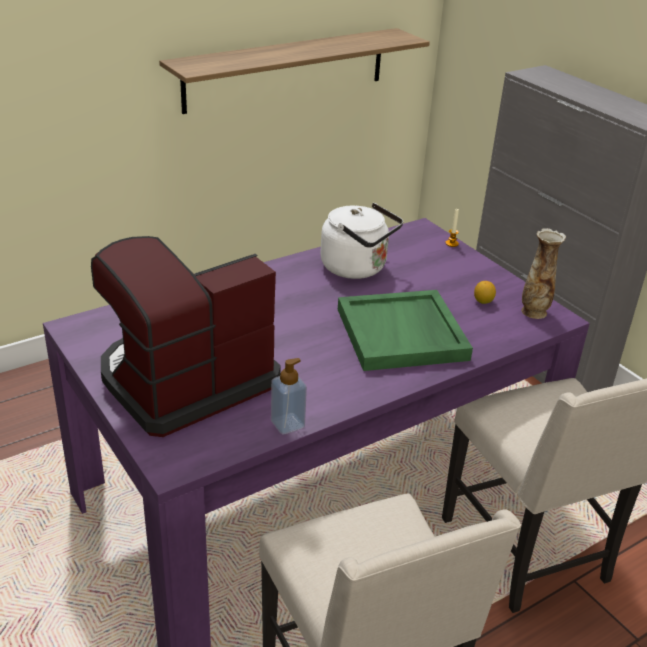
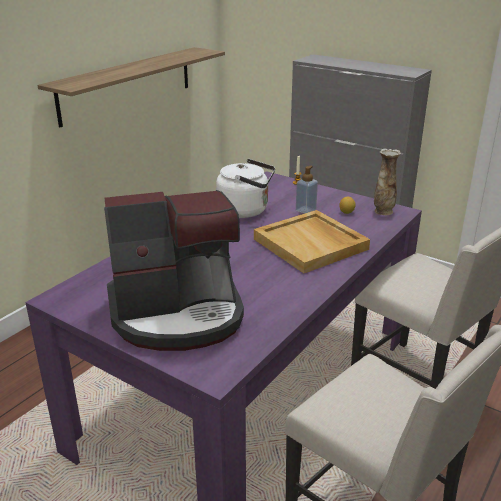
camera: 20 degrees left, 5 degrees down
(184, 381) = (178, 313): coffee machine -> coffee machine turned 135 degrees counterclockwise
(287, 424) = (279, 322): soap dispenser -> soap dispenser (305, 210)
(402, 334) = (311, 244): green tray -> beige tray

